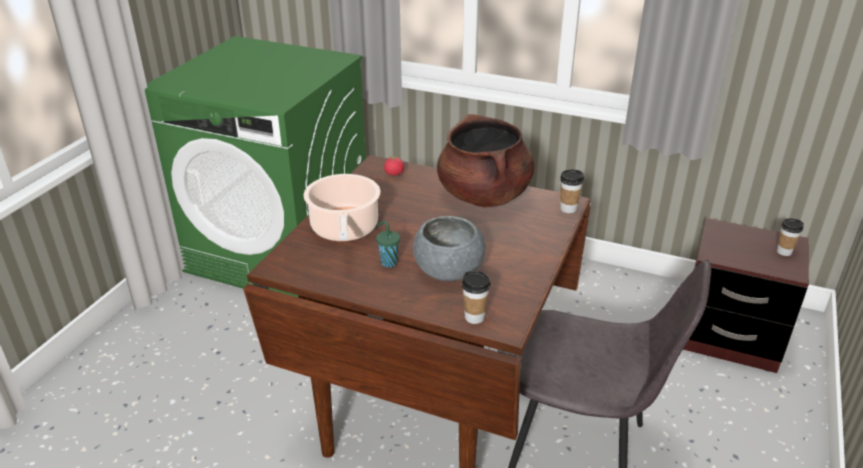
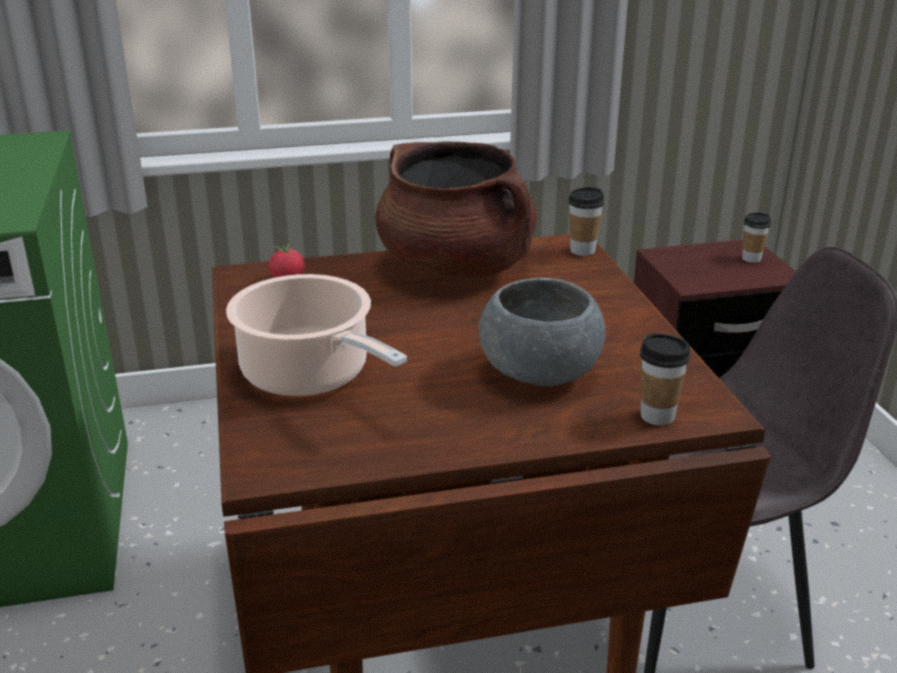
camera: 35 degrees left, 5 degrees down
(388, 262) = (439, 394): green cup -> none

